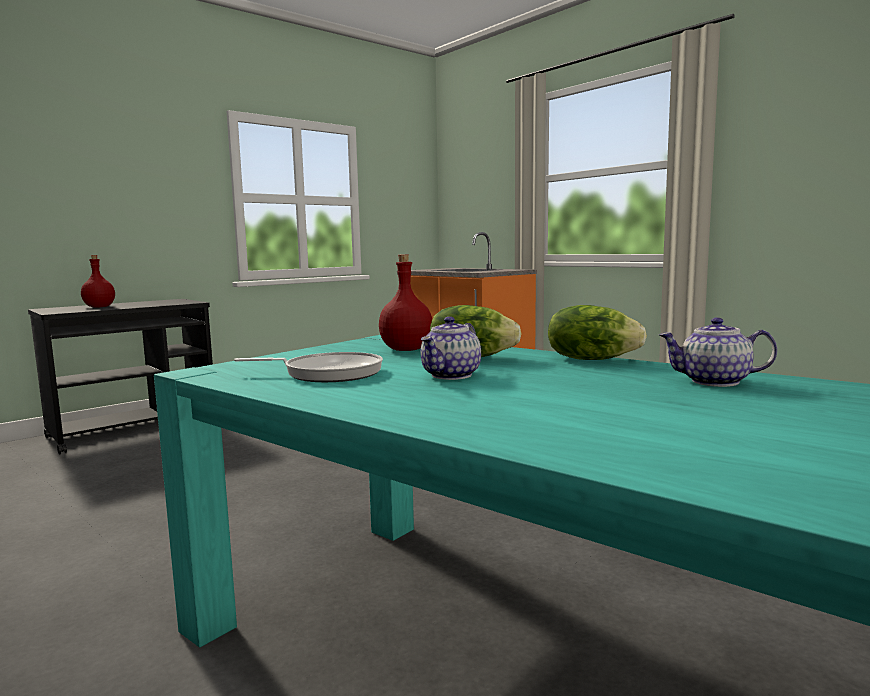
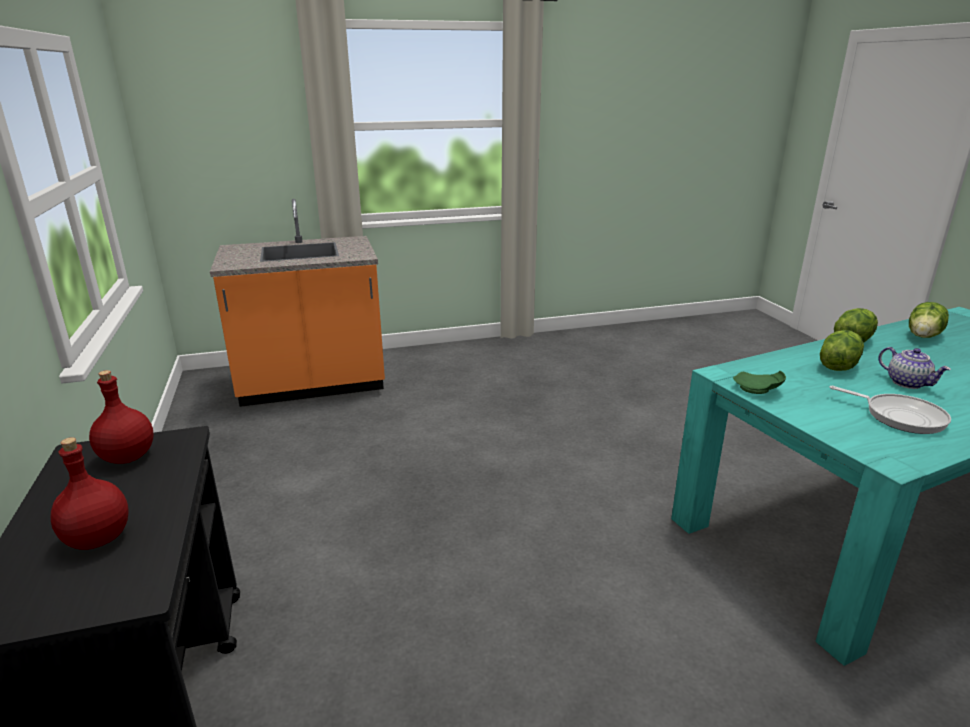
camera: 65 degrees left, 15 degrees up
(327, 373) = (899, 416): frying pan -> frying pan turned 105 degrees clockwise
(355, 344) = (758, 390): none -> green plate
(405, 350) = (794, 378): red bottle -> red bottle (127, 457)
(714, 382) = (924, 336): teapot -> lettuce

